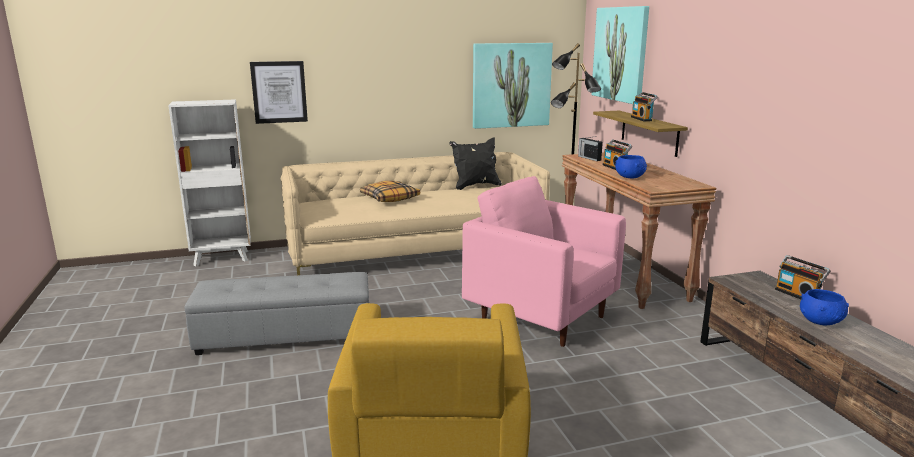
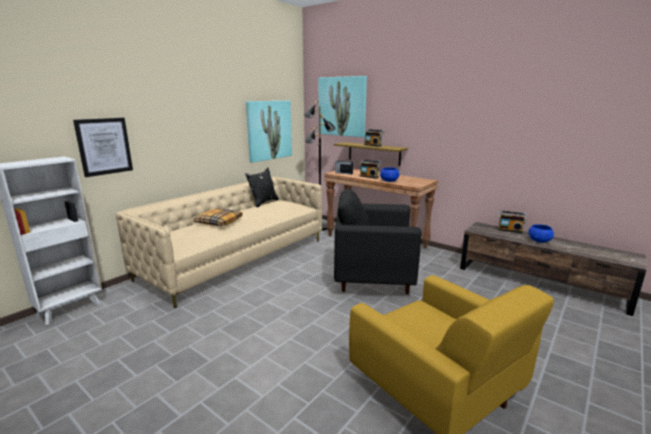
camera: 35 degrees left, 0 degrees up
(285, 336) = (225, 356): grey ottoman -> none
(541, 317) = (372, 279): pink armchair -> black armchair

